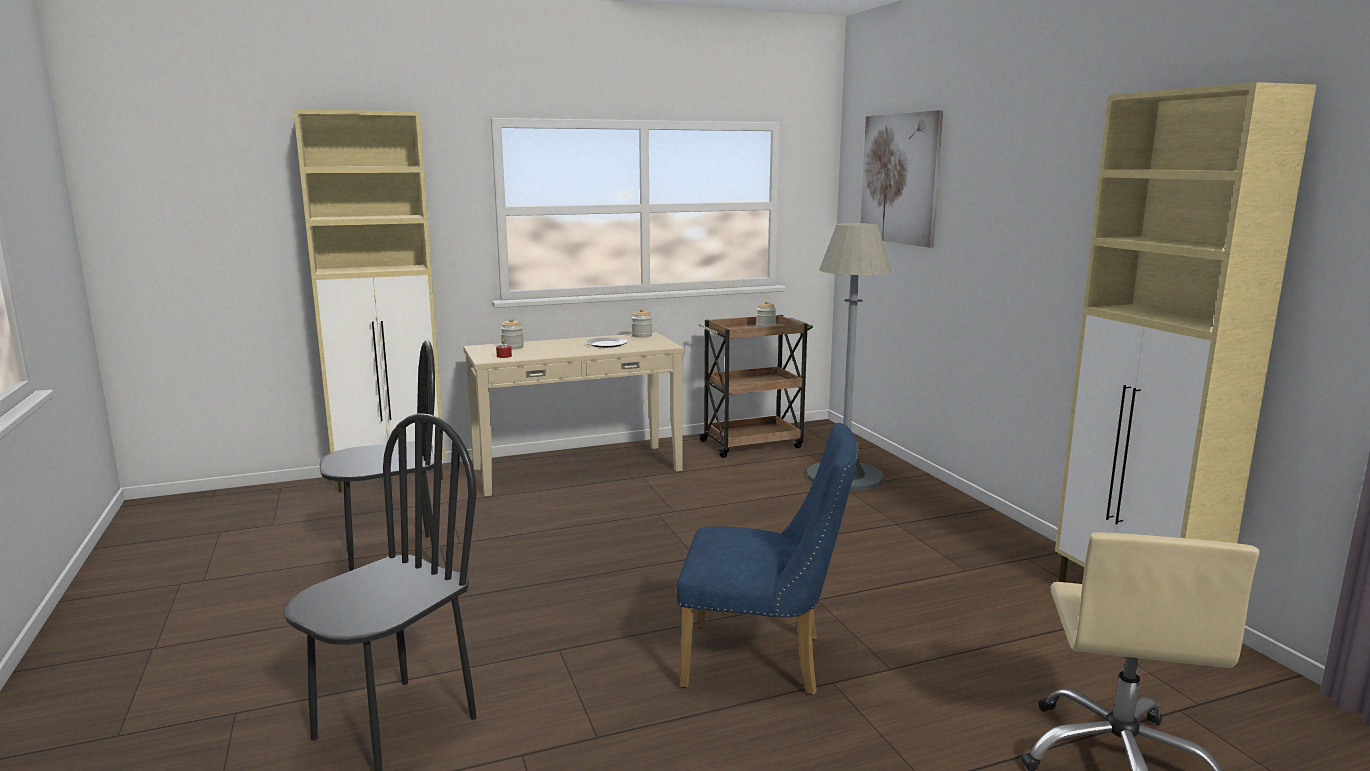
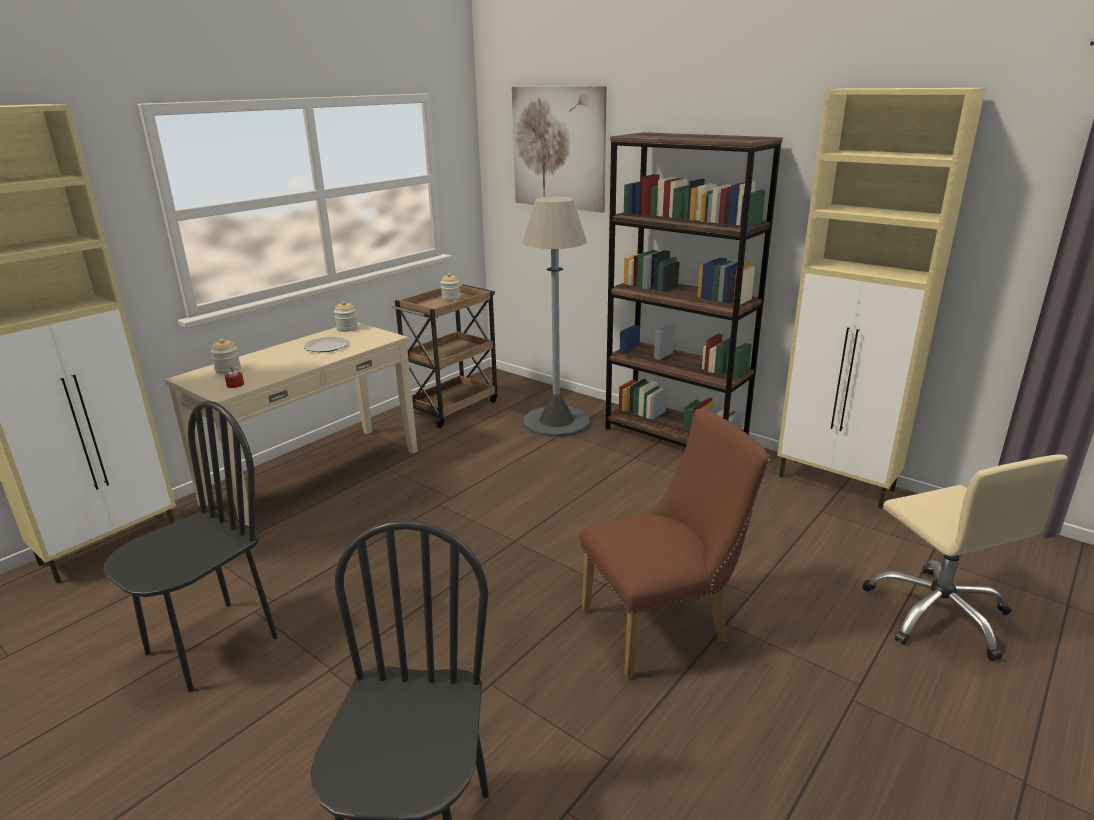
camera: 30 degrees left, 10 degrees up
(764, 662) = (664, 625): blue chair -> brown chair
(967, 517) = (675, 437): none -> brown bookcase

